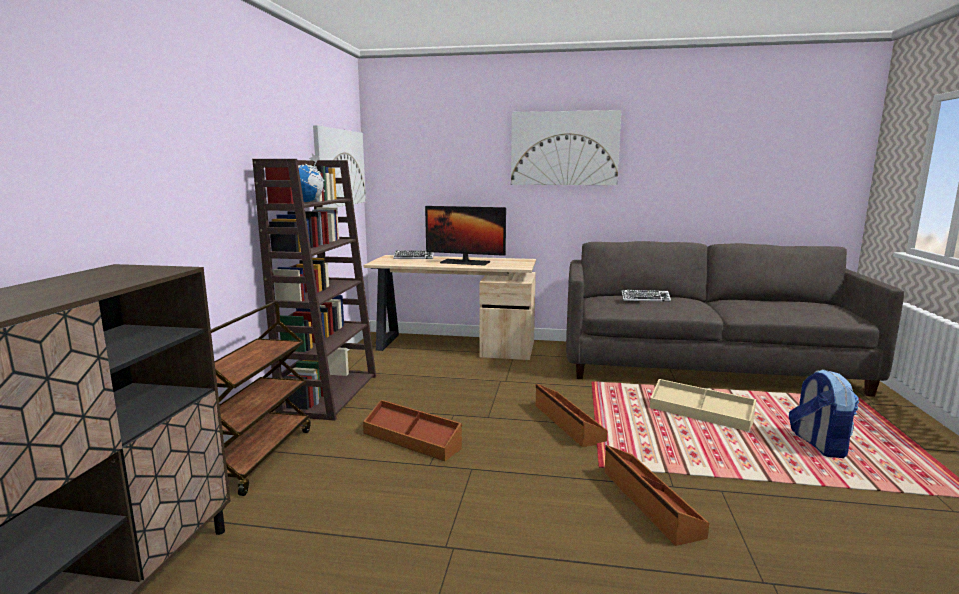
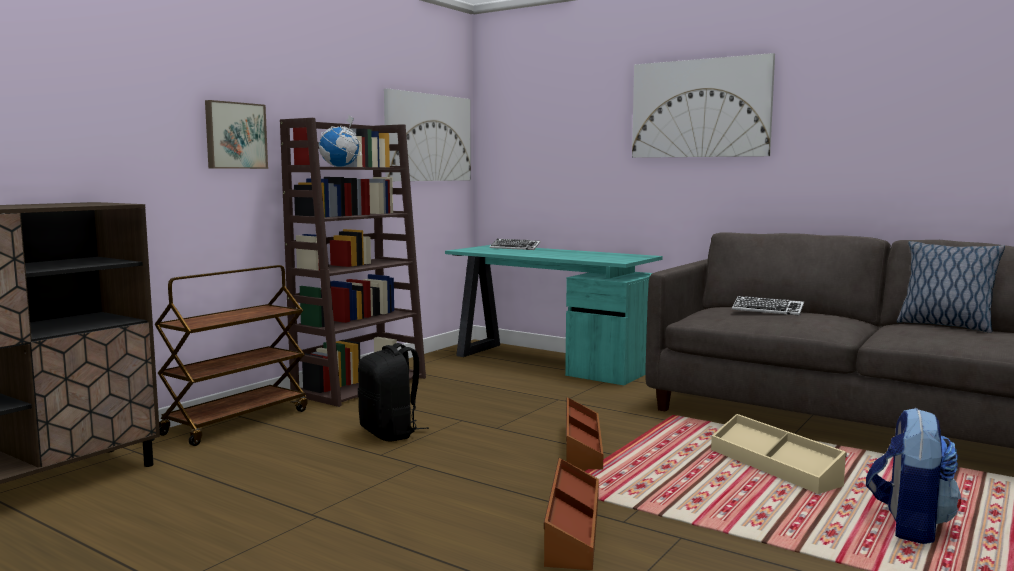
camera: 25 degrees right, 5 degrees down
(218, 177) = (235, 135): none -> picture
(412, 440) = (390, 433): brown storage box -> black backpack
(453, 345) = (549, 361): beige desk -> turquoise desk
(465, 262) = (562, 254): monitor -> none
(752, 300) = (944, 326): none -> pillow

